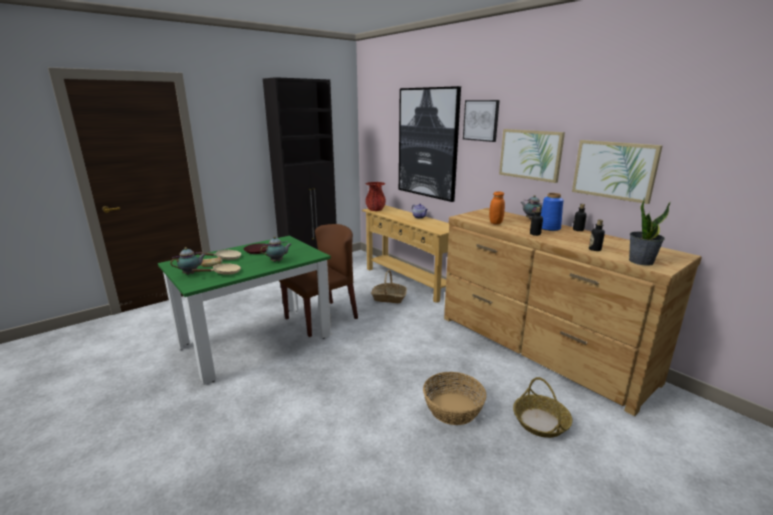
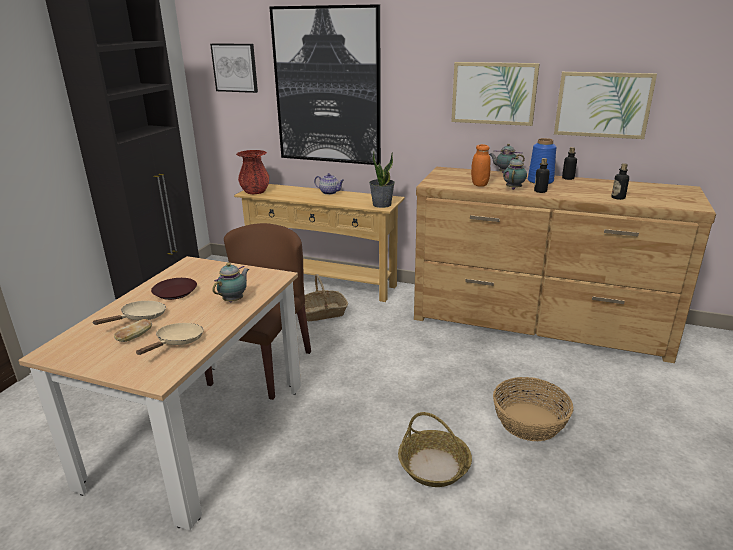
camera: 30 degrees left, 5 degrees up
(191, 273) = (120, 359): teapot -> teapot (514, 188)
(256, 341) = (199, 433): green dining table -> beige dining table
(481, 120) = (416, 51): picture -> picture (235, 67)
(541, 422) = (615, 401): basket -> basket (434, 466)
(640, 261) = (672, 202): potted plant -> potted plant (381, 204)

